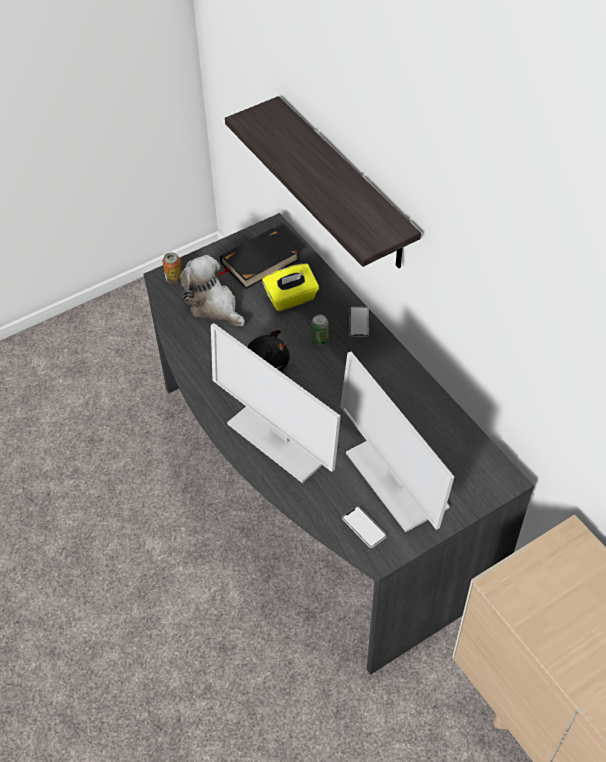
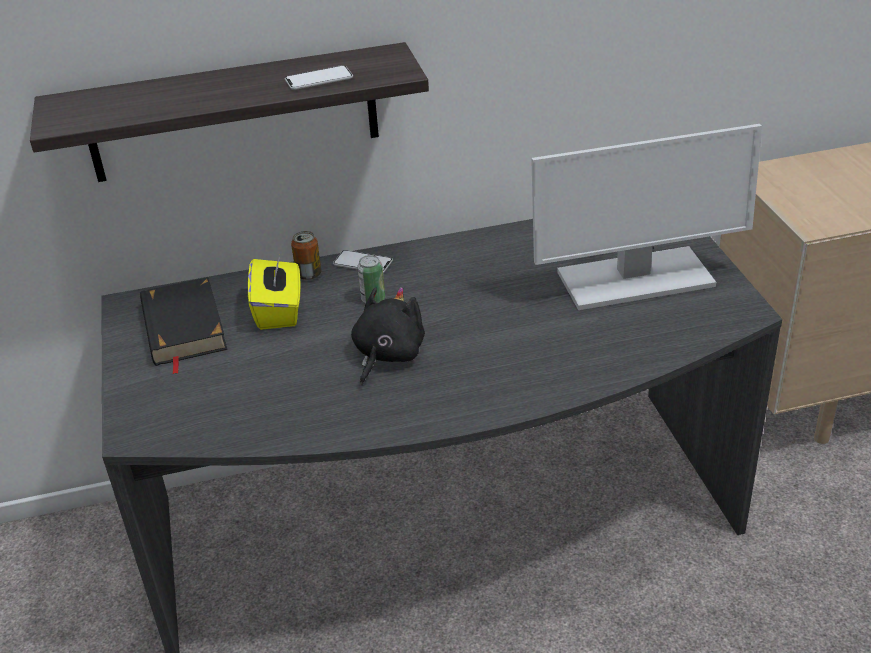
camera: 70 degrees left, 15 degrees down
(174, 279) = (145, 421): can -> can (309, 275)
(213, 305) = (236, 386): plush toy -> none
(280, 437) = (527, 361): monitor -> none
(364, 527) = (700, 316): phone -> phone (319, 79)

